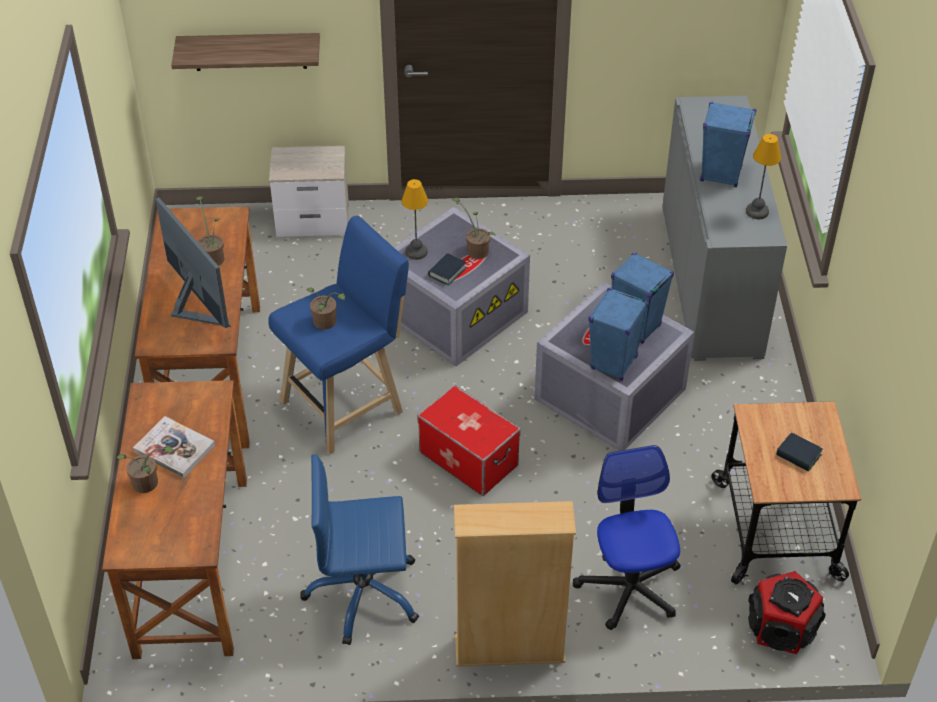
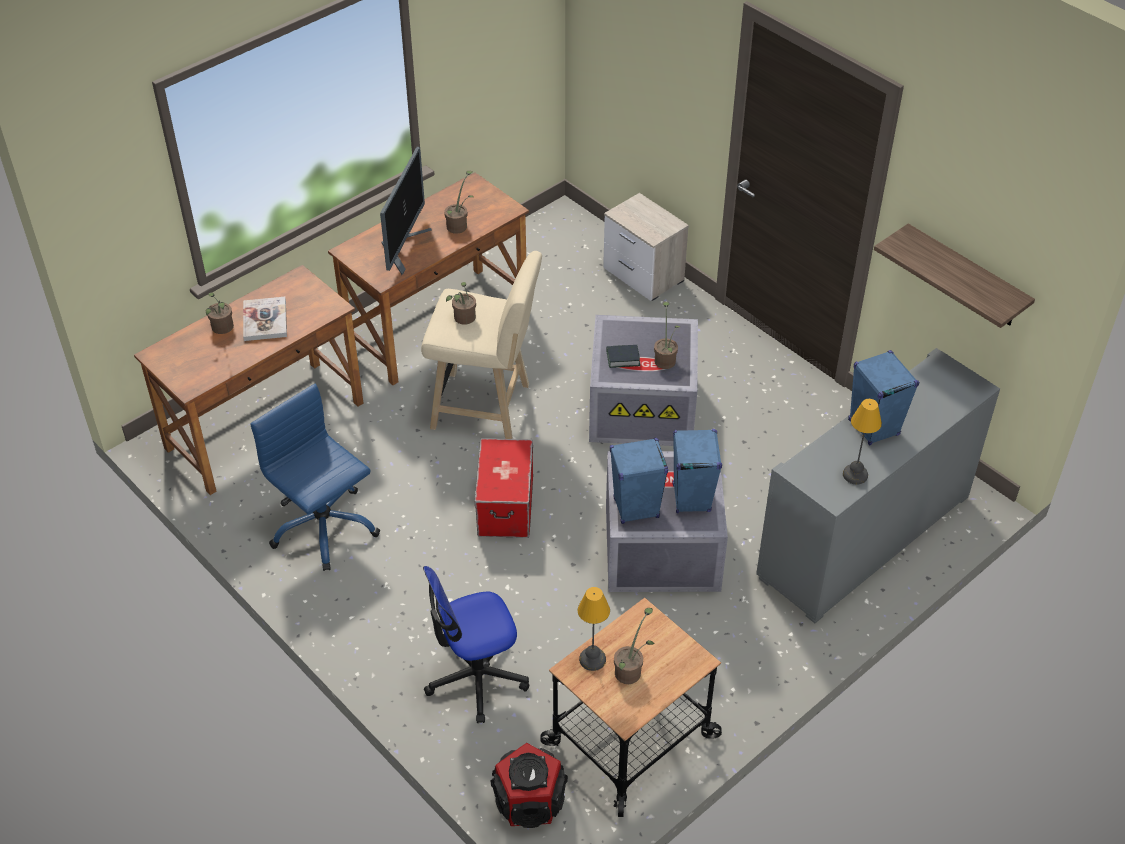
camera: 50 degrees right, 0 degrees up
(250, 51) = (639, 97): shelf -> shelf (965, 277)
(347, 404) = (486, 408): blue stool -> beige stool
(416, 251) = (624, 329): table lamp -> table lamp (593, 659)
(509, 649) = (349, 640): beige bookcase -> none
(629, 587) = (476, 677): office chair -> office chair turned 150 degrees counterclockwise
(798, 455) = (631, 670): book -> potted plant

